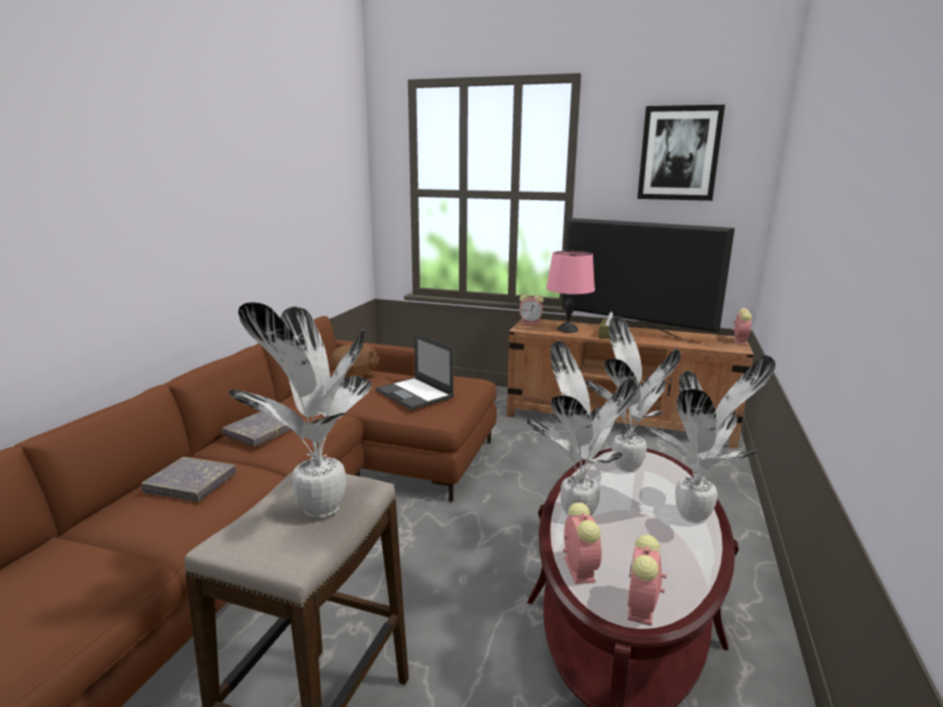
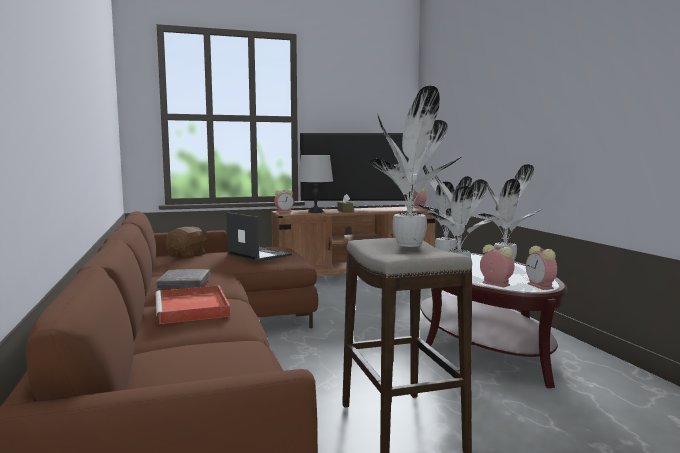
camera: 35 degrees left, 10 degrees down
(191, 484) = (193, 308): grey book -> red tray
(415, 394) = (258, 254): laptop -> laptop turned 150 degrees counterclockwise
(567, 329) = (315, 212): pink table lamp -> grey table lamp
(679, 153) = (363, 91): picture -> none

